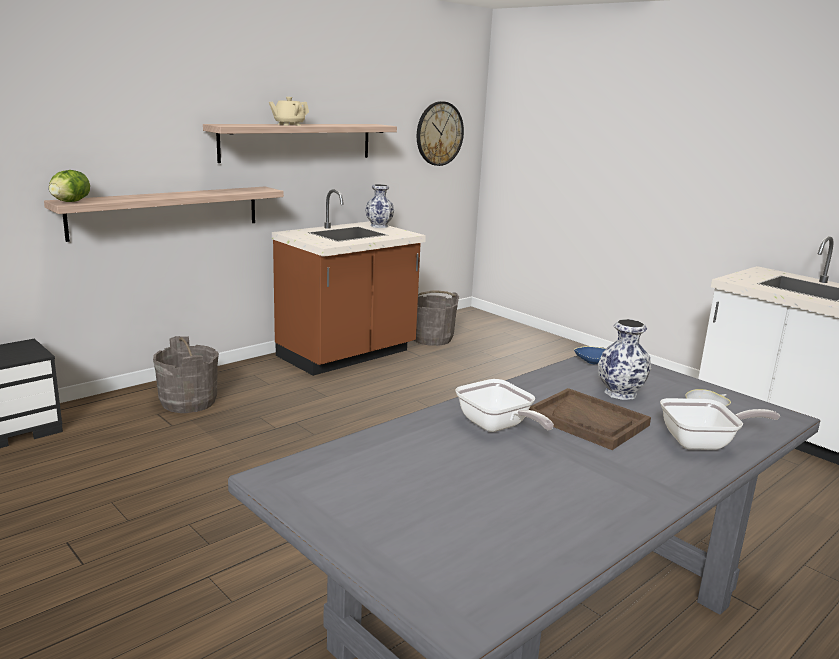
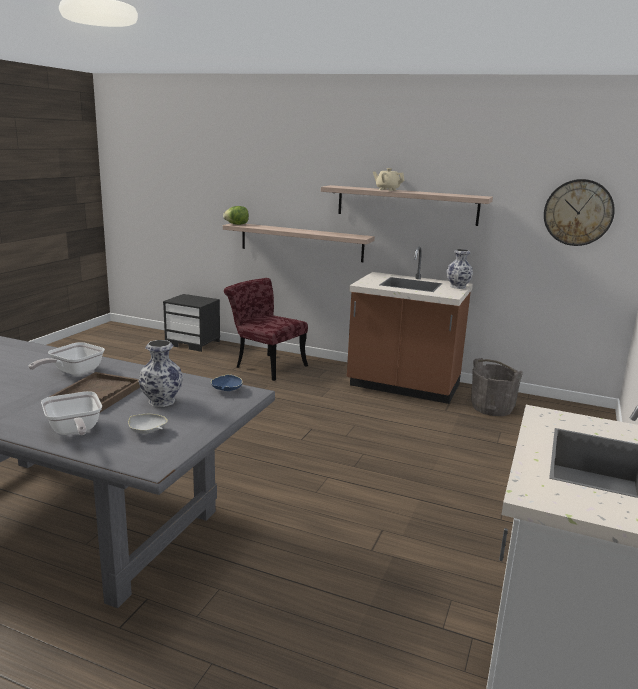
camera: 65 degrees right, 0 degrees up
(188, 402) = (265, 365): grey bucket -> red chair

